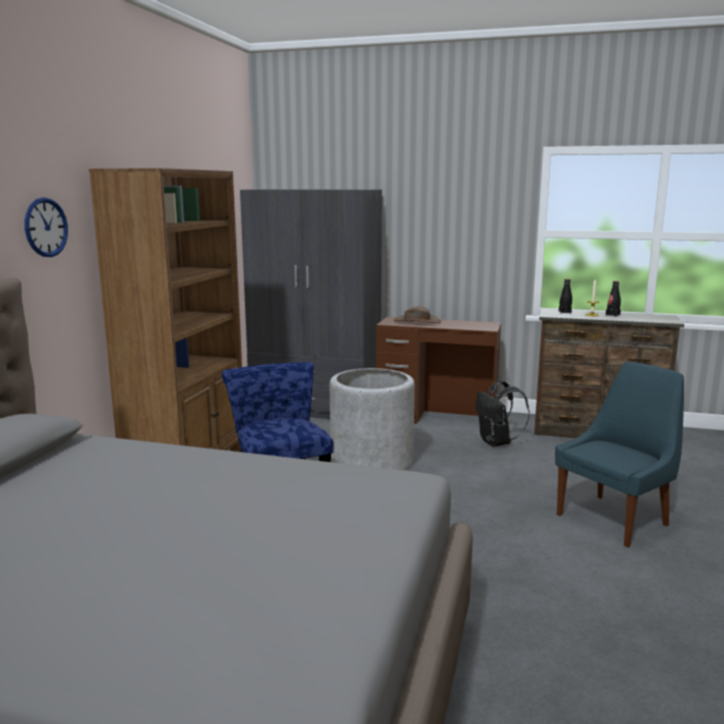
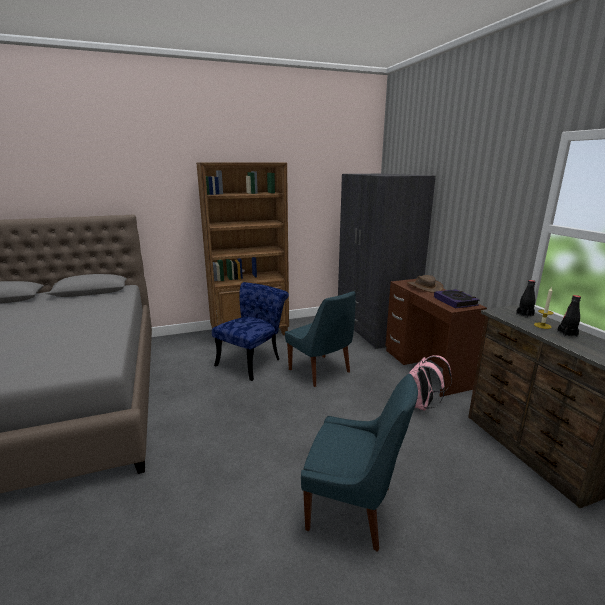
camera: 55 degrees right, 5 degrees up
(46, 227) = (166, 192): wall clock -> none
(371, 462) = (321, 372): grey planter -> blue chair
(473, 324) = (455, 301): none -> book
(497, 442) = (422, 405): black backpack -> pink backpack

